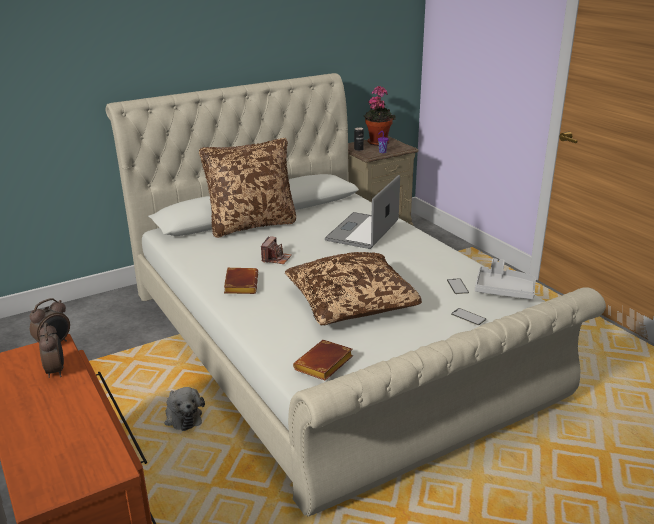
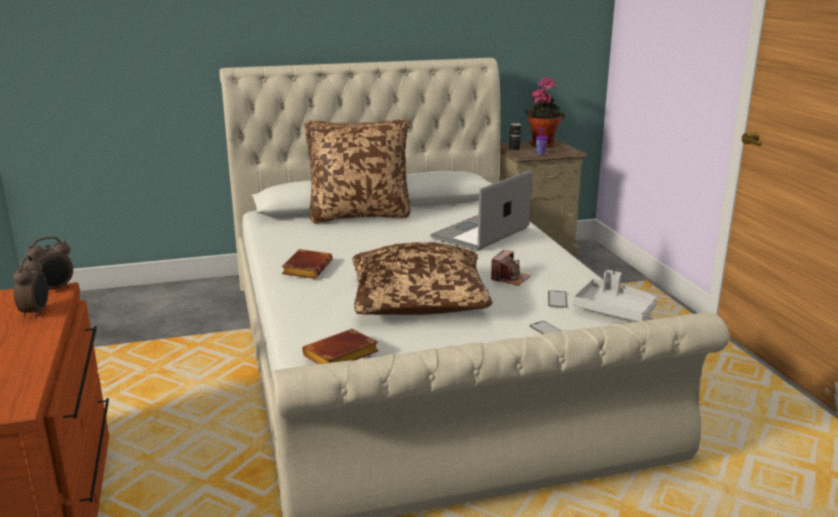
camera: 15 degrees right, 5 degrees down
(182, 417) = (216, 408): plush toy -> none
(276, 258) = (363, 249): camera -> camera (510, 278)

